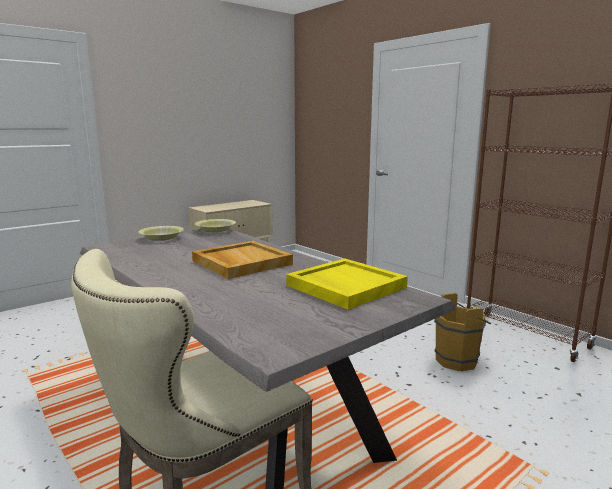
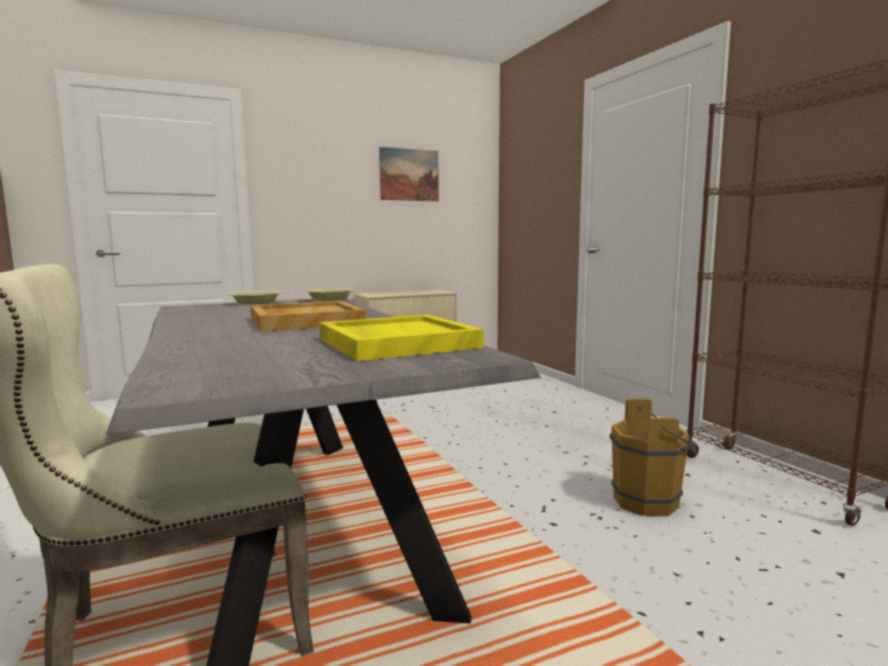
camera: 15 degrees right, 5 degrees down
(228, 107) = (409, 175): none -> picture

